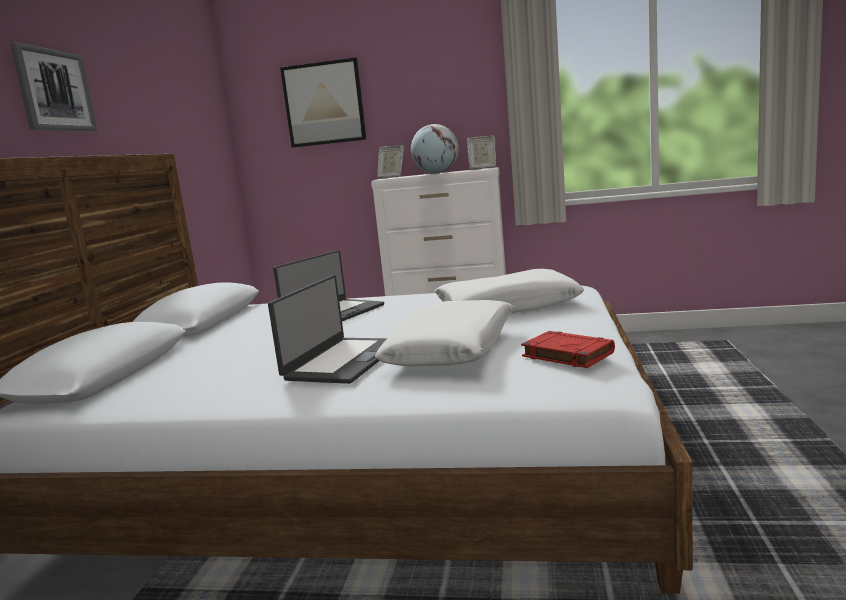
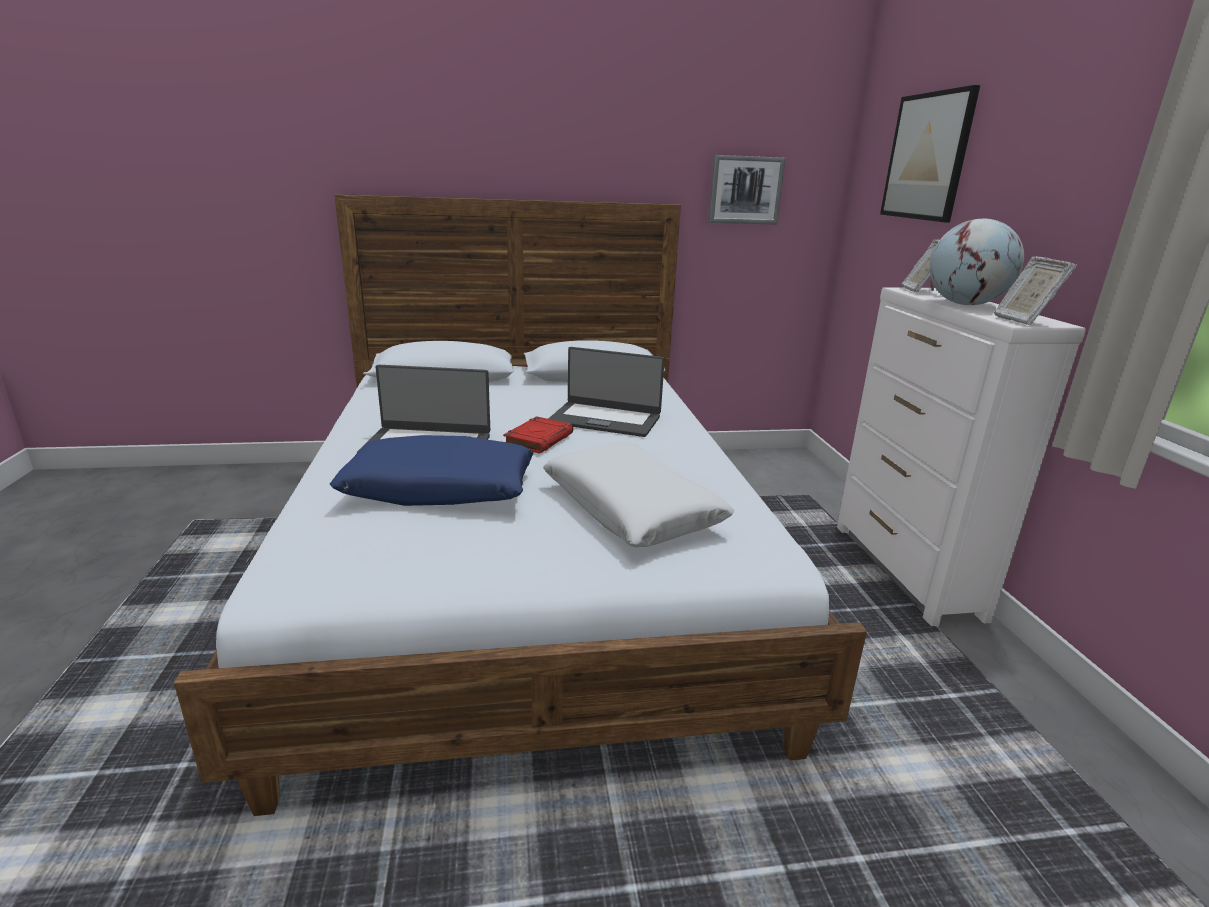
camera: 70 degrees right, 10 degrees up
(54, 91) = (545, 139): picture -> picture (745, 190)
(452, 349) = (440, 489): white pillow -> blue pillow
(566, 355) = (376, 551): red book -> red book (539, 439)

